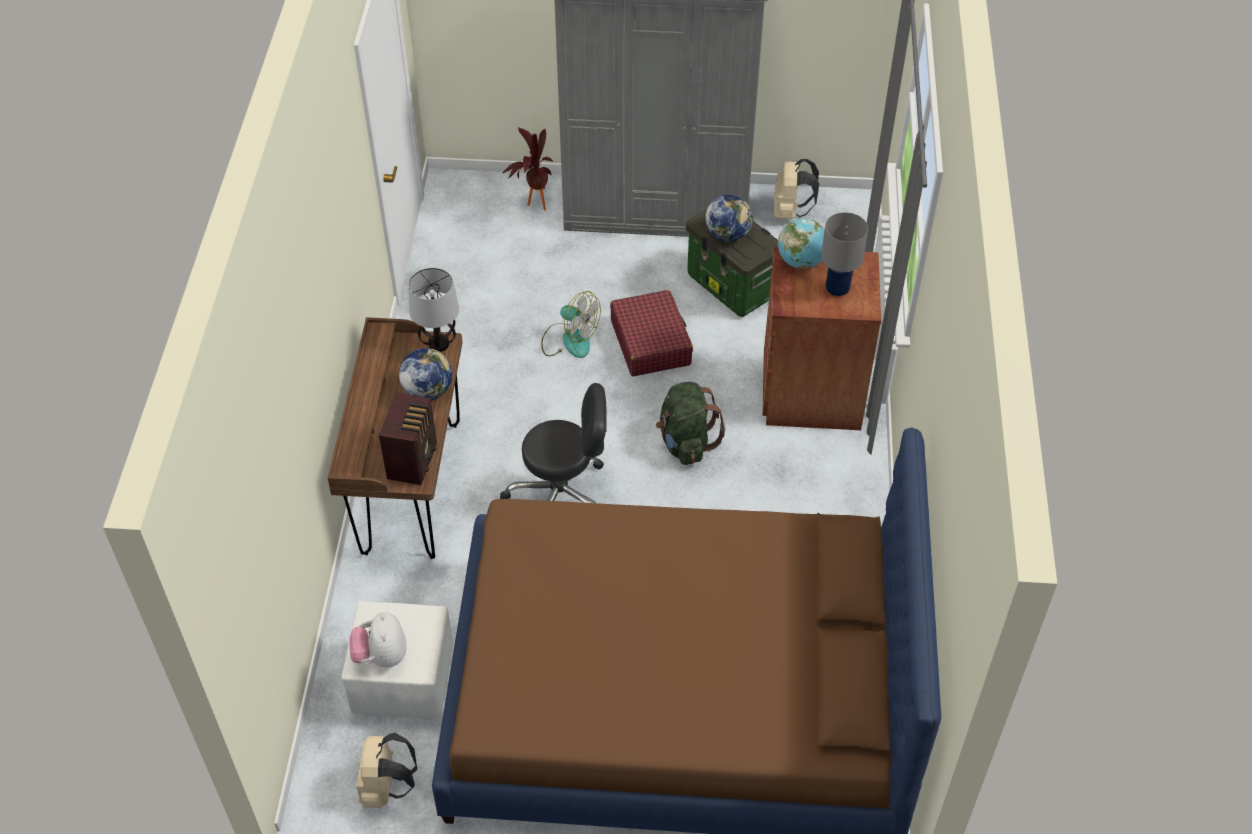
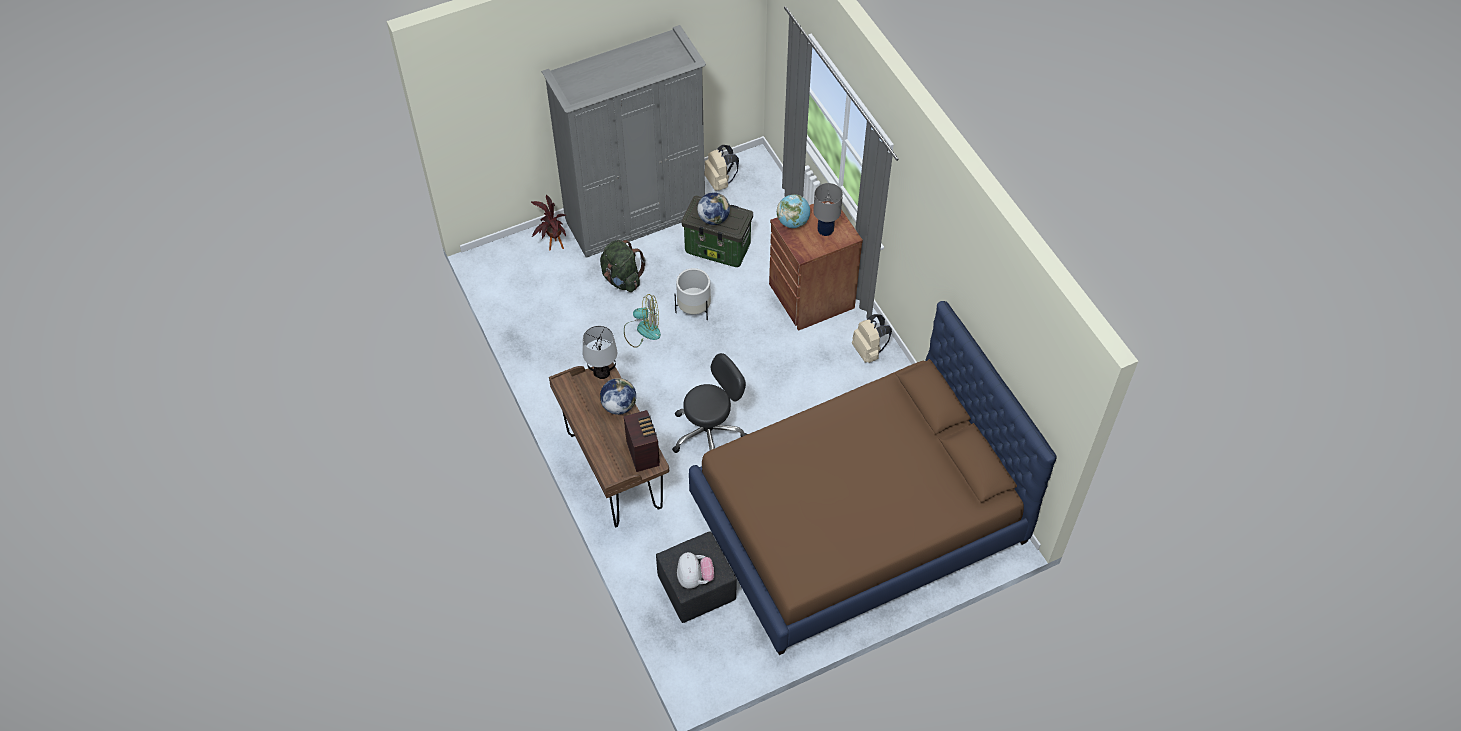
camera: 30 degrees left, 5 degrees up
(381, 656) = (695, 578): plush toy -> plush toy turned 150 degrees counterclockwise
(386, 788) = (732, 654): beige backpack -> beige backpack (869, 351)
(404, 682) = (697, 590): white ottoman -> black ottoman
(650, 342) = (694, 309): red suitcase -> white planter
(686, 443) = (759, 364): green backpack -> green backpack (622, 279)

